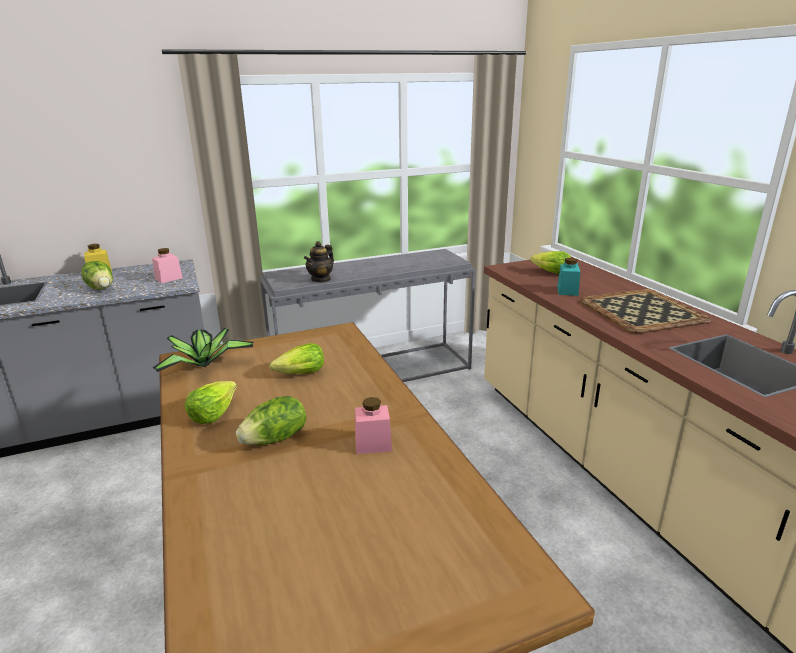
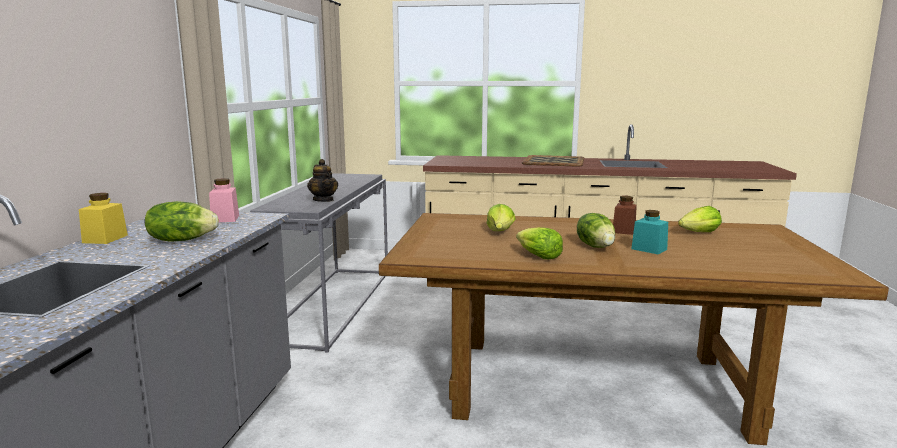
camera: 60 degrees left, 10 degrees down
(204, 364) = (434, 252): potted plant -> none
(373, 444) = (624, 230): pink jar -> brown jar
(551, 272) = (465, 160): lettuce -> lettuce (699, 233)
(567, 291) = (502, 163): turquoise jar -> turquoise jar (649, 249)

